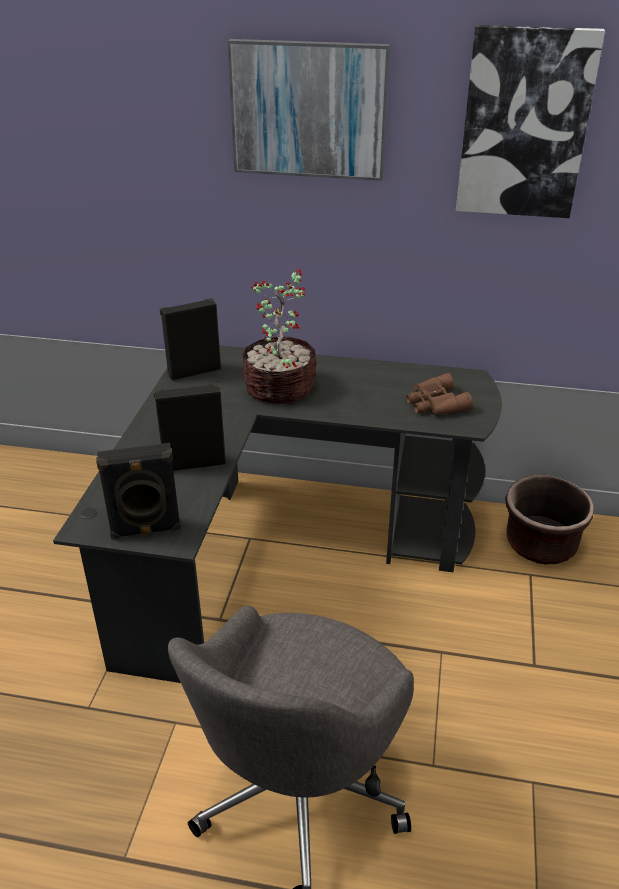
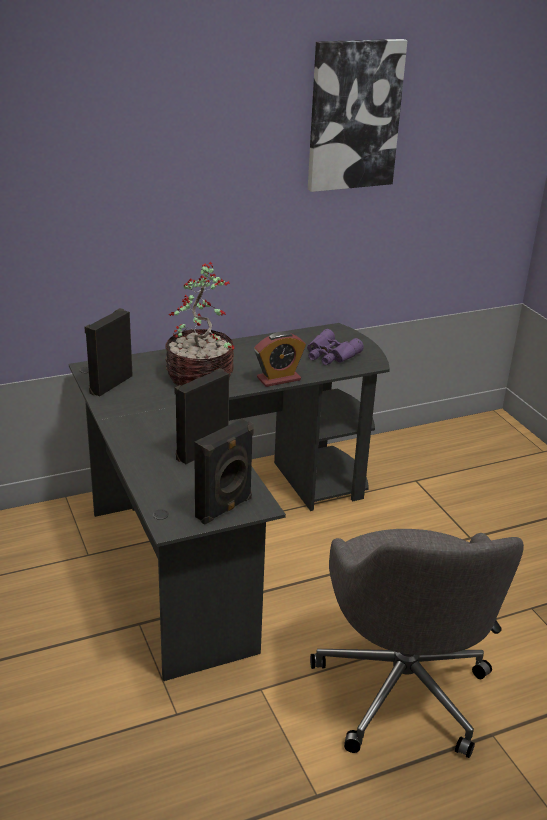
camera: 35 degrees left, 5 degrees down
(308, 110) = (185, 122): picture -> none
(351, 413) = (278, 379): none -> alarm clock
(435, 403) = (330, 355): brown binoculars -> purple binoculars
(540, 544) = (404, 458): brown planter -> none

